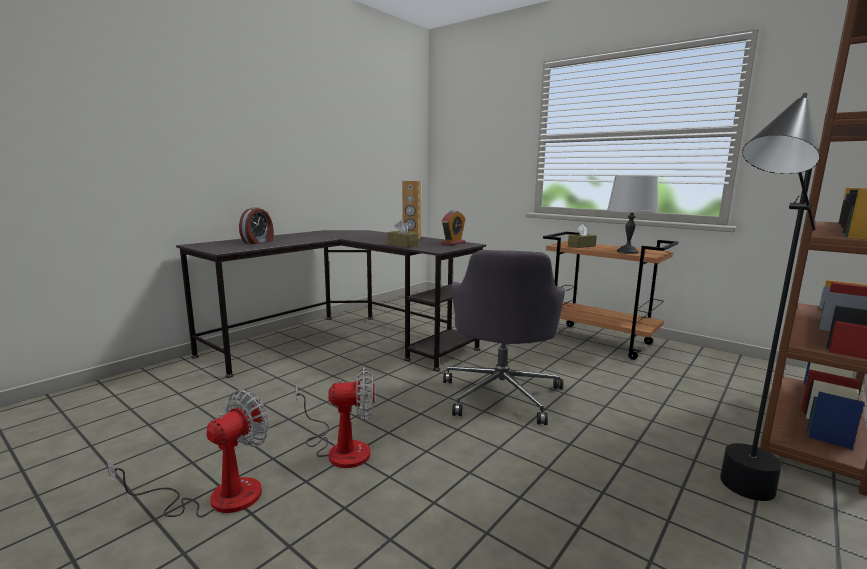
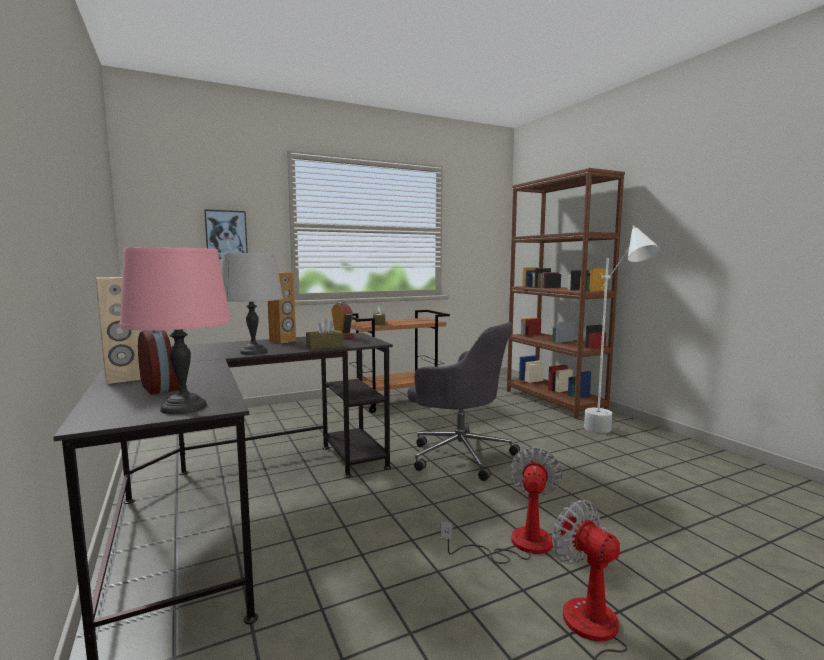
camera: 65 degrees left, 5 degrees down
(219, 248) = (185, 407): none -> pink table lamp
(275, 236) = (122, 379): none -> beige speaker
(488, 150) = (226, 235): none -> picture
(627, 252) = (416, 322): grey table lamp -> grey table lamp (253, 352)
(732, 502) = (611, 436): black floor lamp -> white floor lamp

